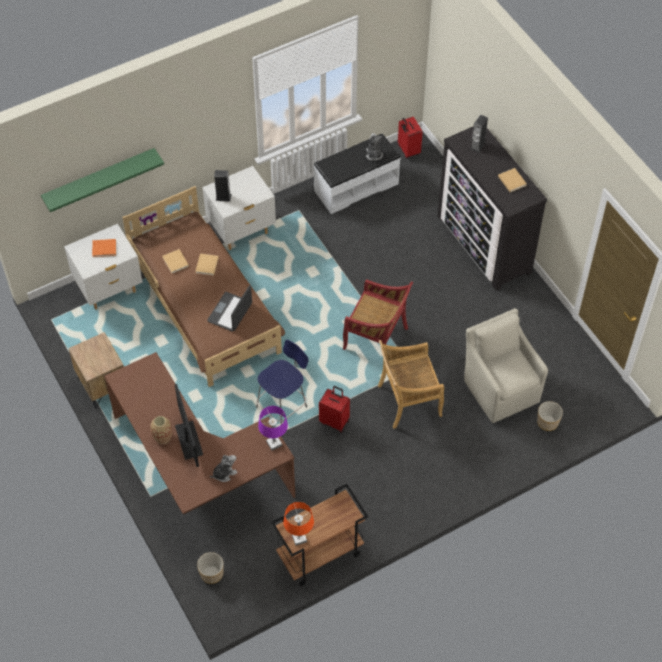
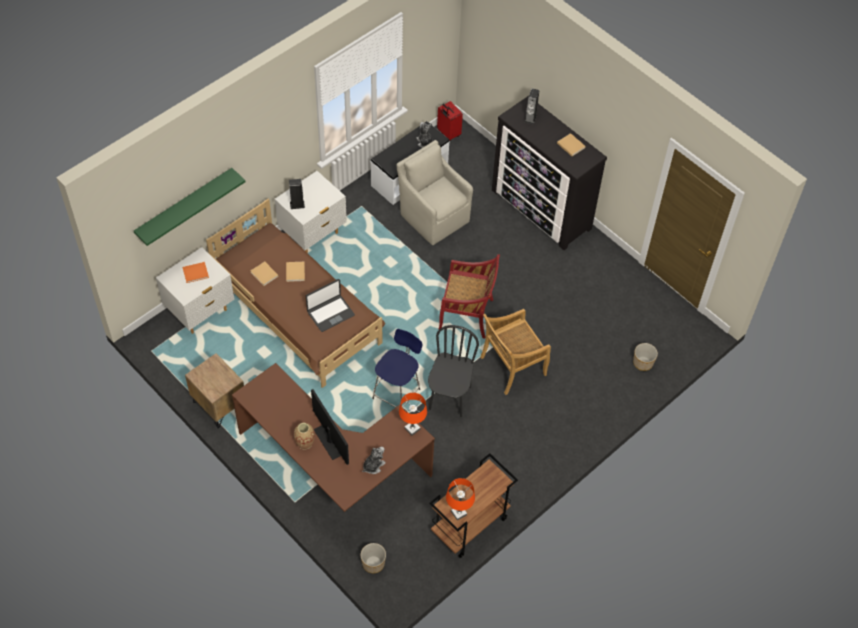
camera: 15 degrees left, 0 degrees up
(230, 312) = (330, 313): laptop -> laptop turned 135 degrees counterclockwise
(274, 443) = (412, 428): purple table lamp -> orange table lamp
(335, 421) = (449, 398): red suitcase -> black chair
(500, 388) = (592, 340): beige armchair -> beige armchair (433, 216)

